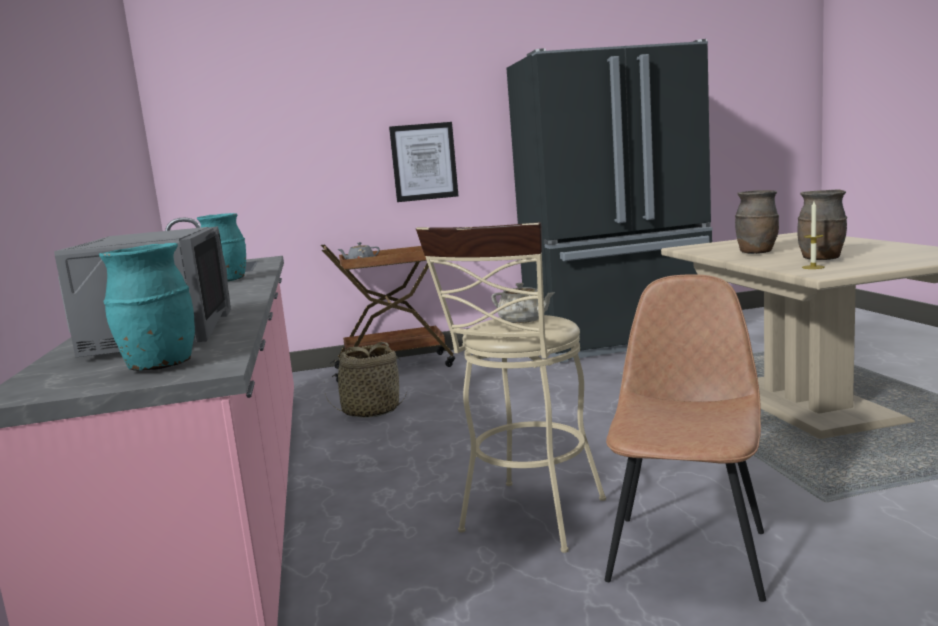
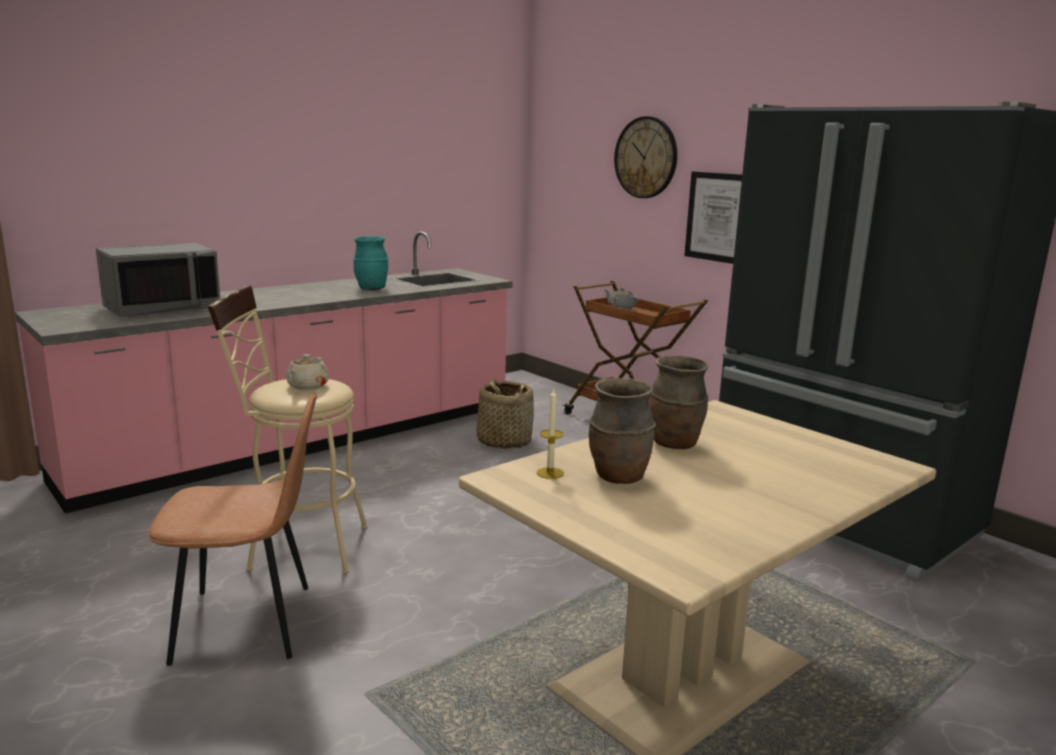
camera: 60 degrees right, 5 degrees up
(159, 366) = (77, 321): turquoise vase -> none
(330, 121) = (646, 157): none -> wall clock

